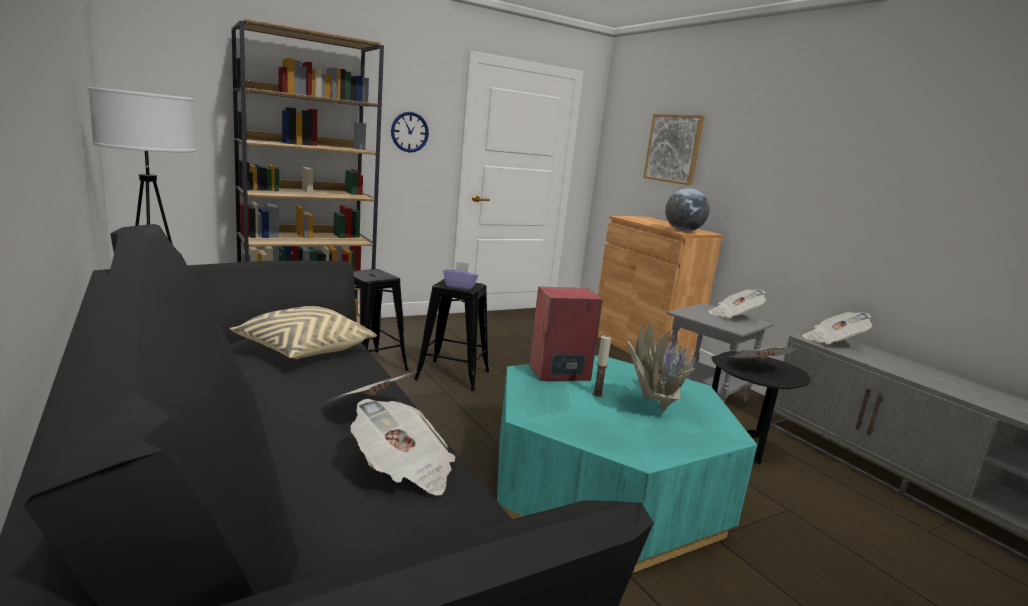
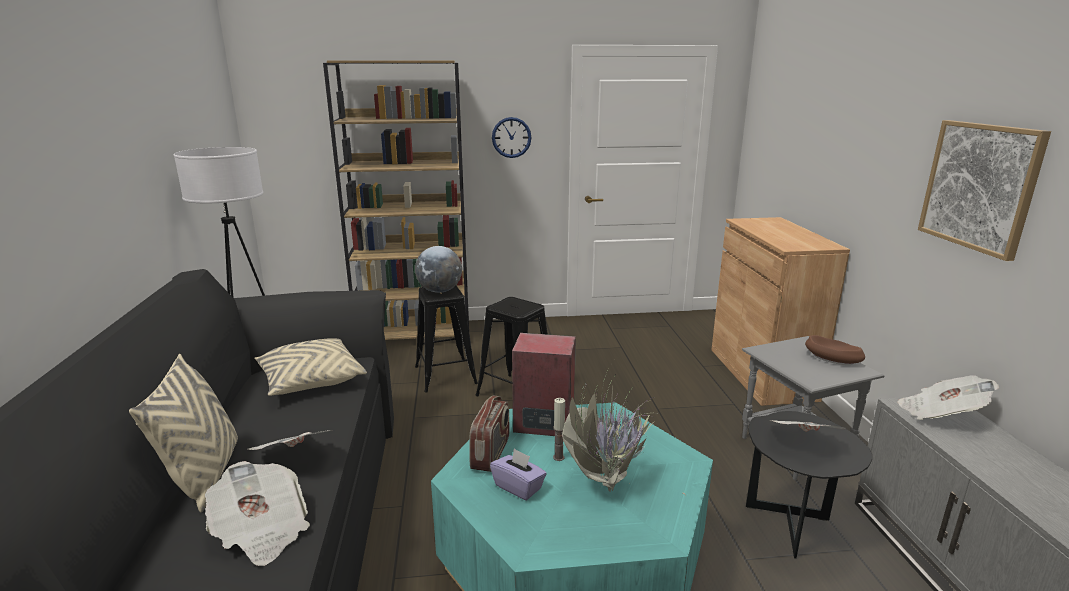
camera: 25 degrees right, 5 degrees up
(277, 435) = (205, 475): none -> beige pillow
(460, 286) = (512, 308): purple tissue box -> purple tissue box (518, 487)
(538, 397) = (491, 453): none -> radio
(673, 148) = (808, 136): picture -> picture (980, 186)
(683, 231) = (794, 245): globe -> globe (440, 291)
(734, 316) = (832, 359): newspaper -> brown bowl

